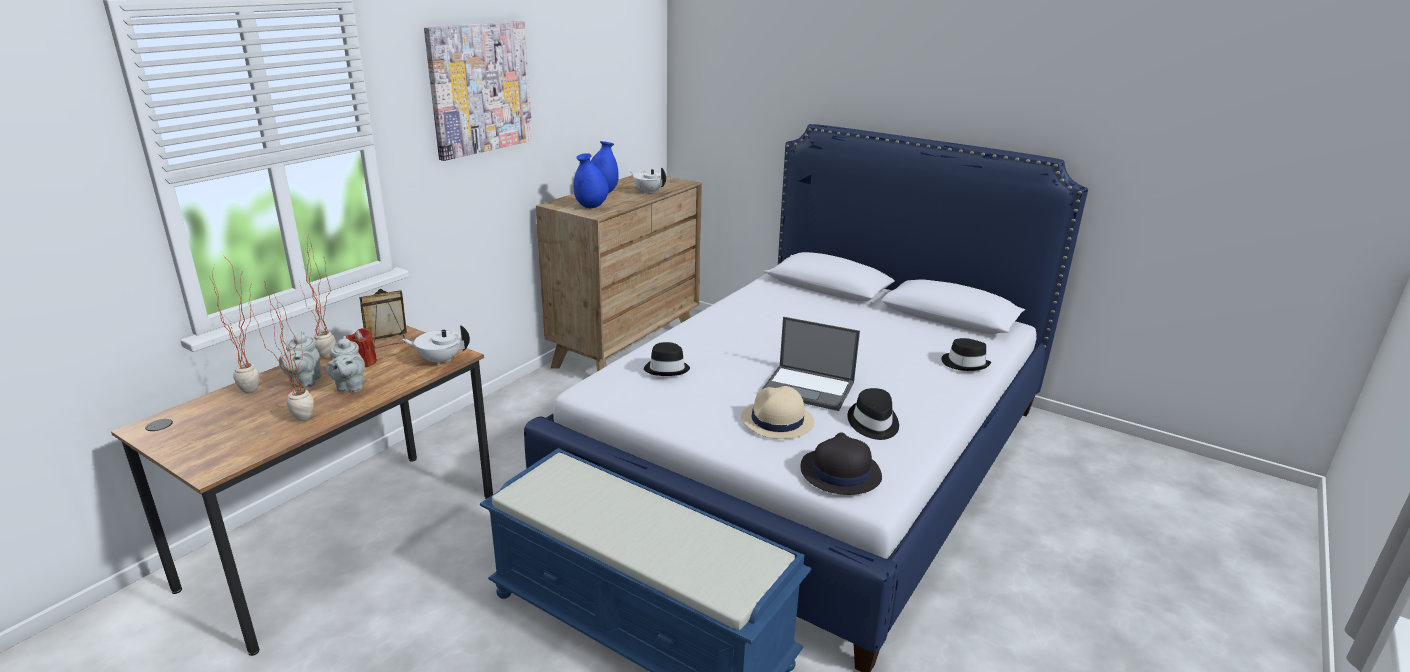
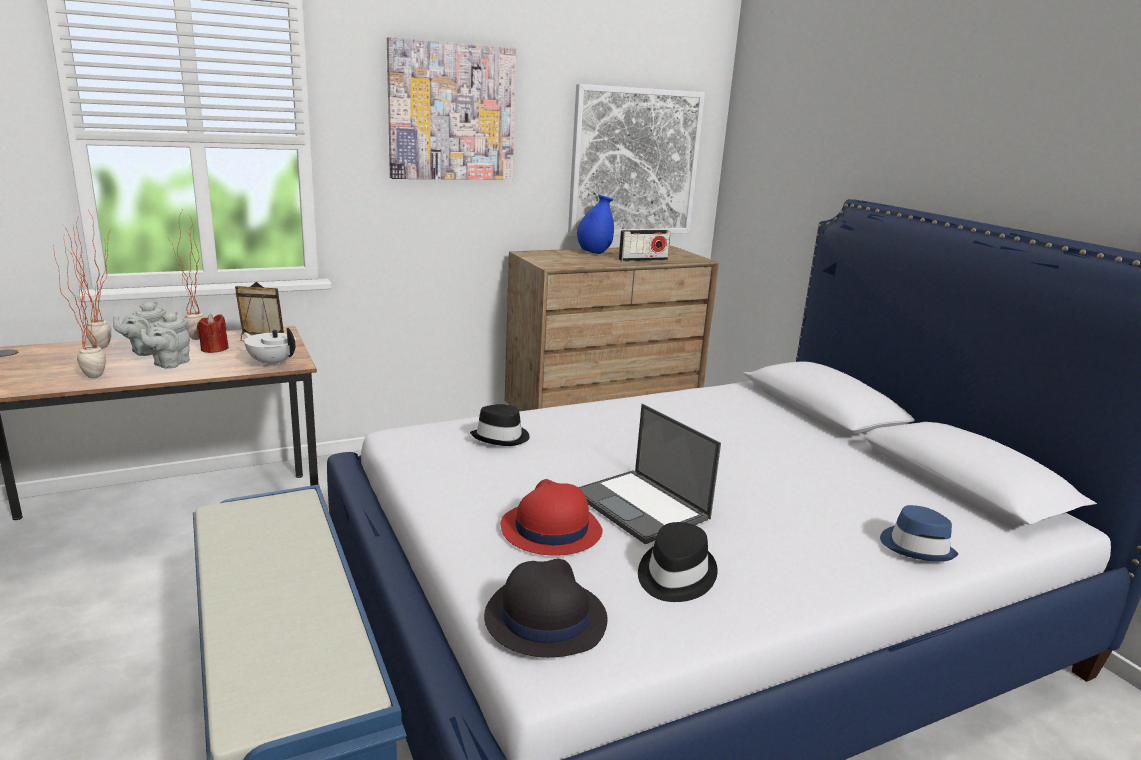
camera: 30 degrees right, 5 degrees down
(591, 206) = (559, 260): blue vase -> none
(612, 105) = (634, 163): none -> picture
(648, 192) = (643, 259): white teapot -> radio
(777, 421) = (550, 529): beige hat -> red hat
(965, 363) = (916, 547): black hat -> blue hat

